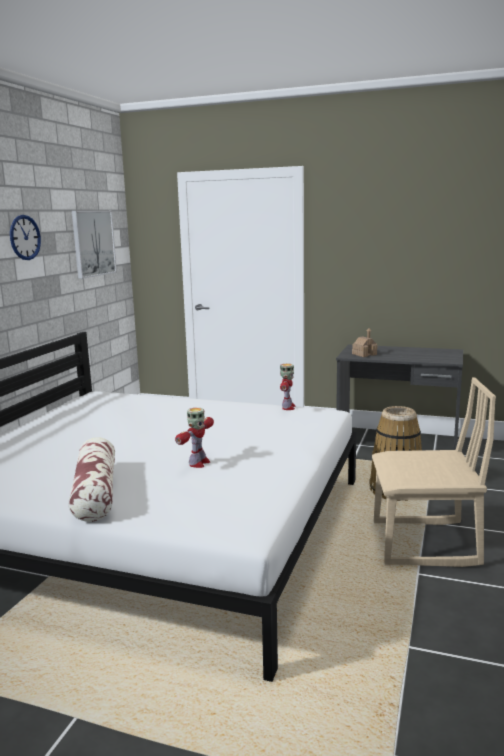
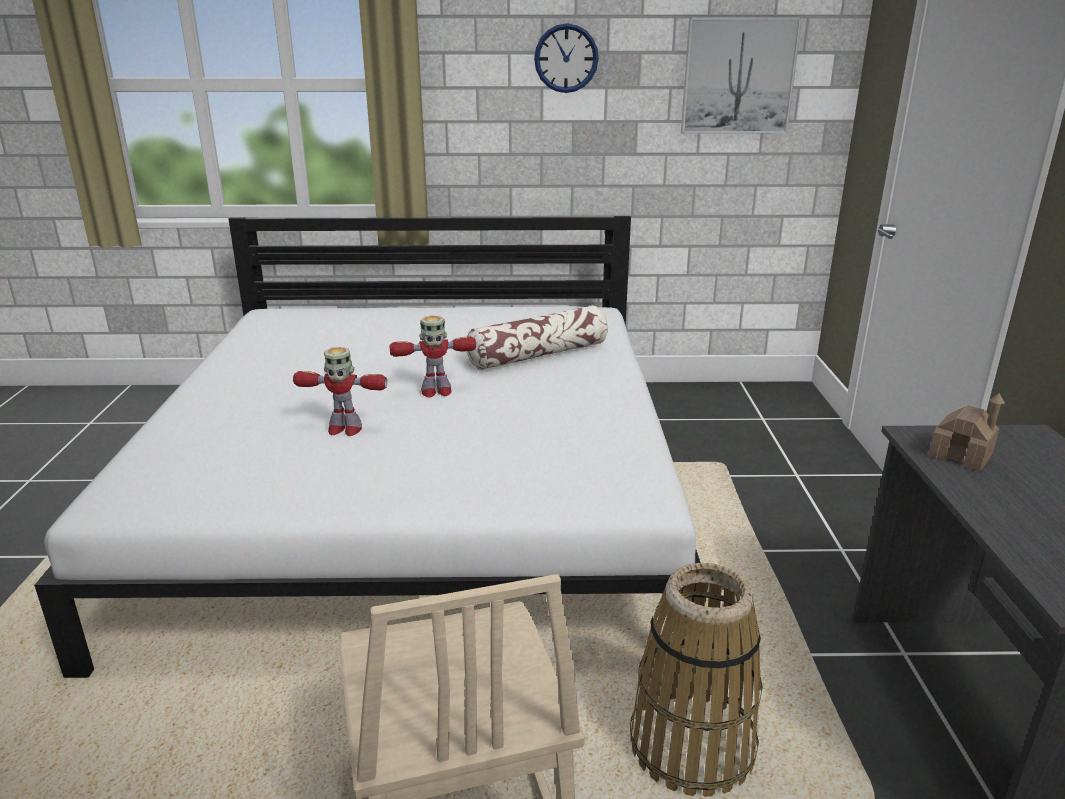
camera: 70 degrees right, 10 degrees up
(95, 492) = (245, 391): pillow -> pillow (538, 355)
(287, 407) = (643, 454): toy robot -> toy robot (435, 391)

